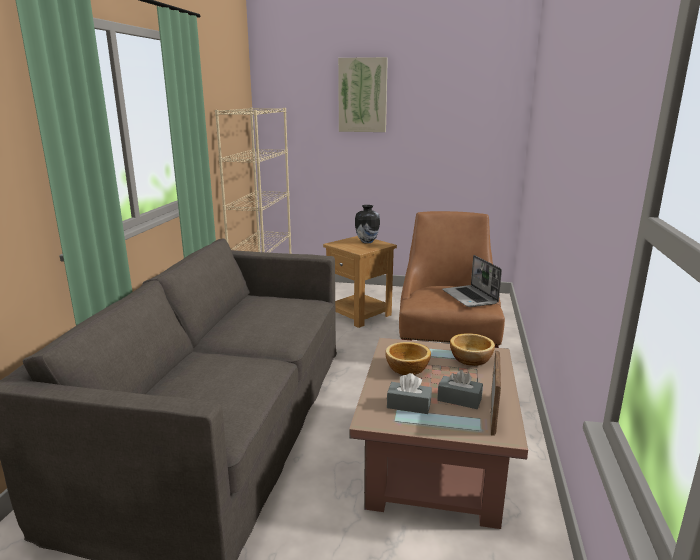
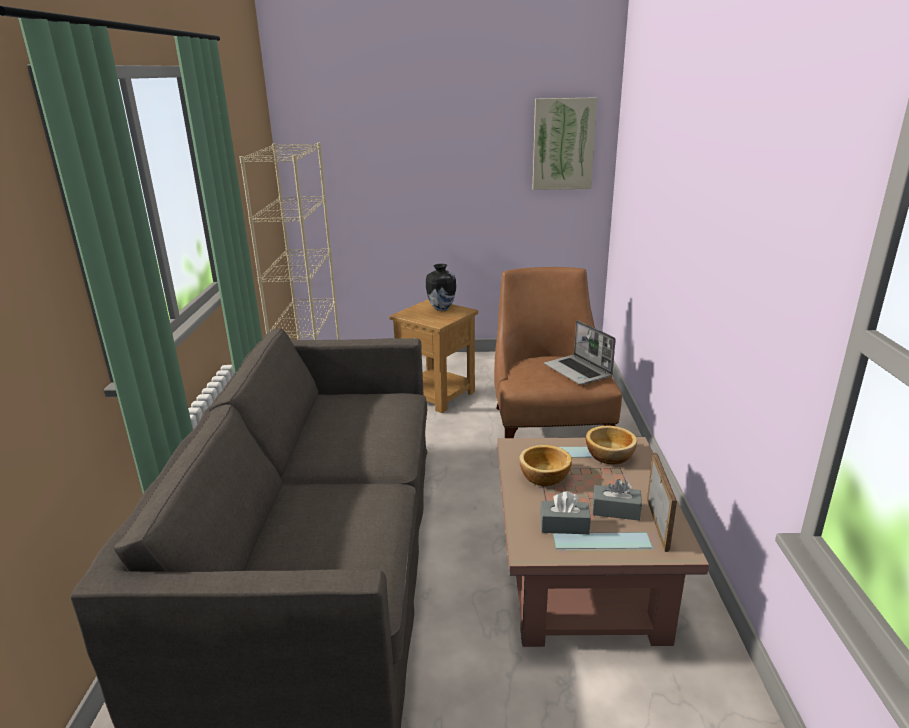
camera: 10 degrees left, 5 degrees up
(362, 95) = (416, 123): picture -> picture (563, 144)

